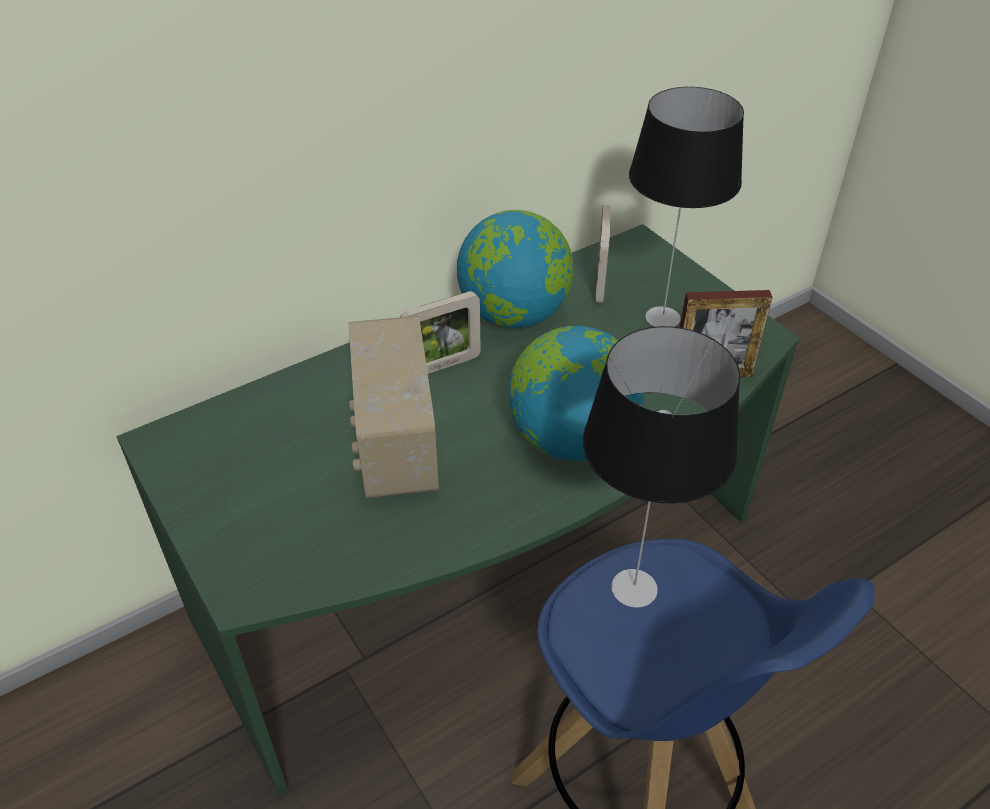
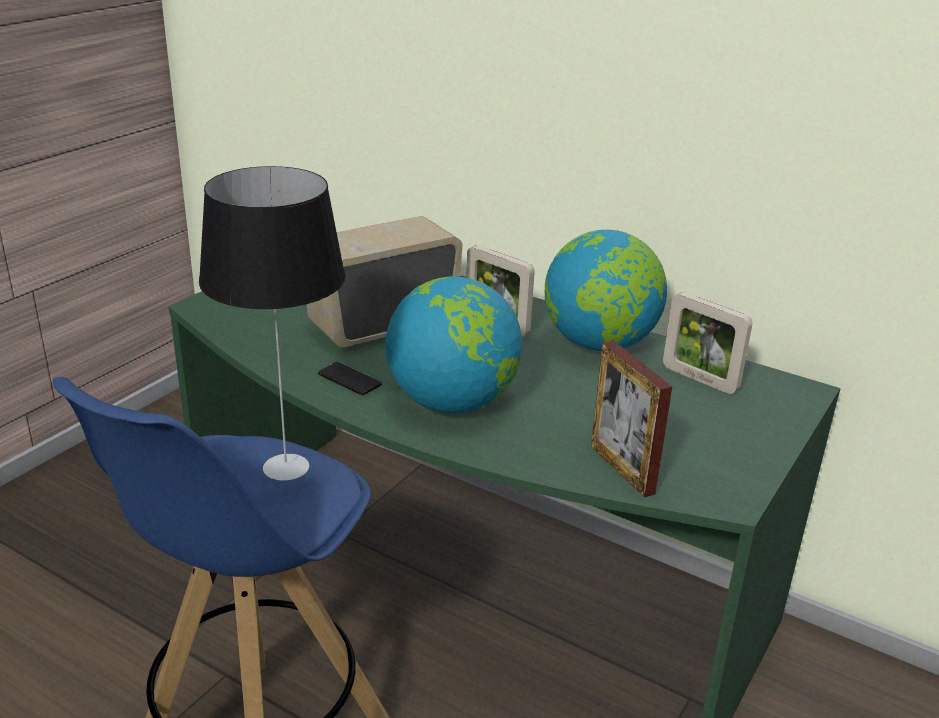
camera: 65 degrees right, 15 degrees down
(494, 500) = (349, 379): none -> phone
(600, 283) = (699, 379): picture frame -> picture frame turned 60 degrees clockwise
(664, 318) = (685, 425): table lamp -> none

